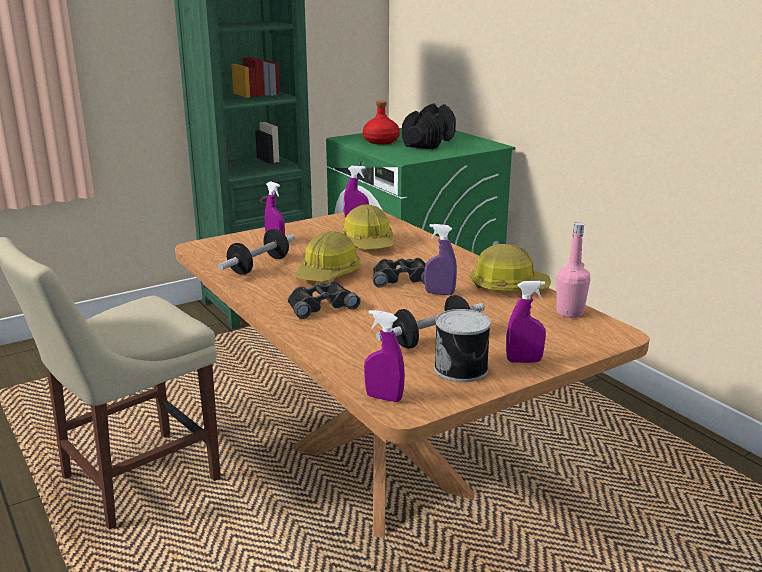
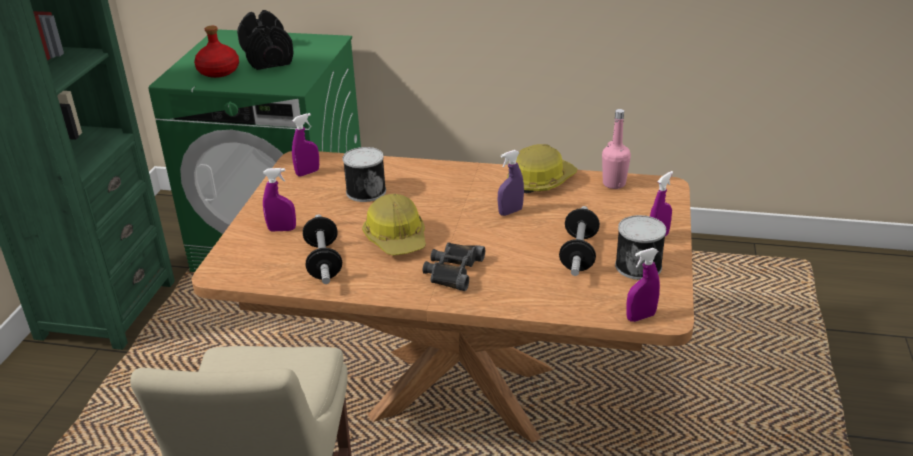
camera: 45 degrees left, 10 degrees up
(369, 243) = (366, 191): hard hat -> can
(402, 278) = (459, 212): black binoculars -> none

